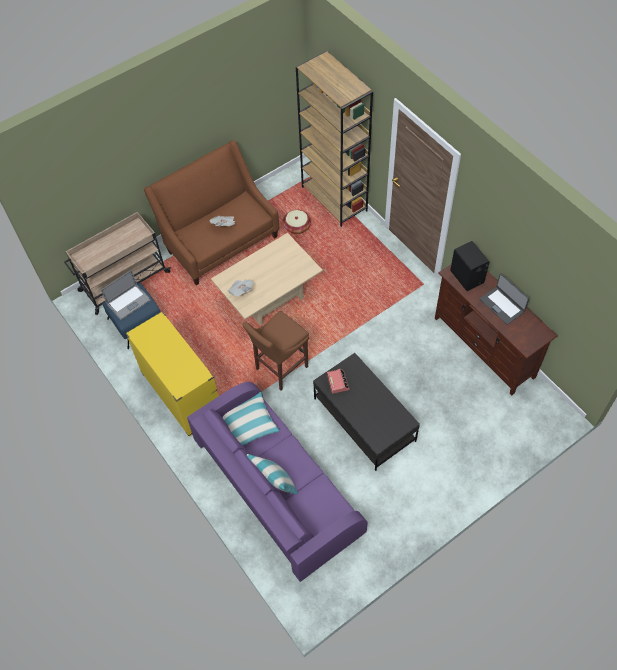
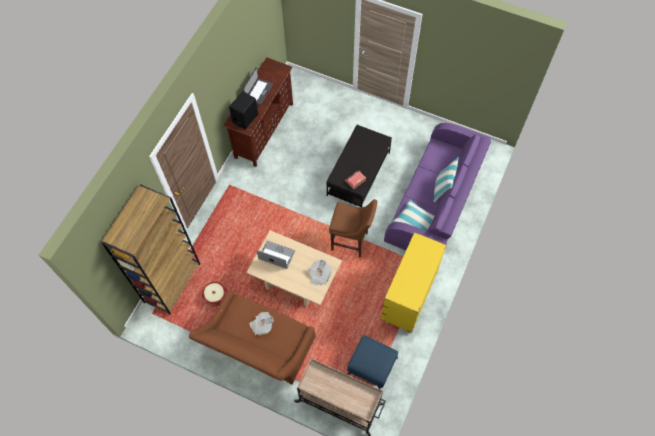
camera: 120 degrees left, 5 degrees up
(128, 302) = (372, 359): laptop -> laptop (276, 255)

